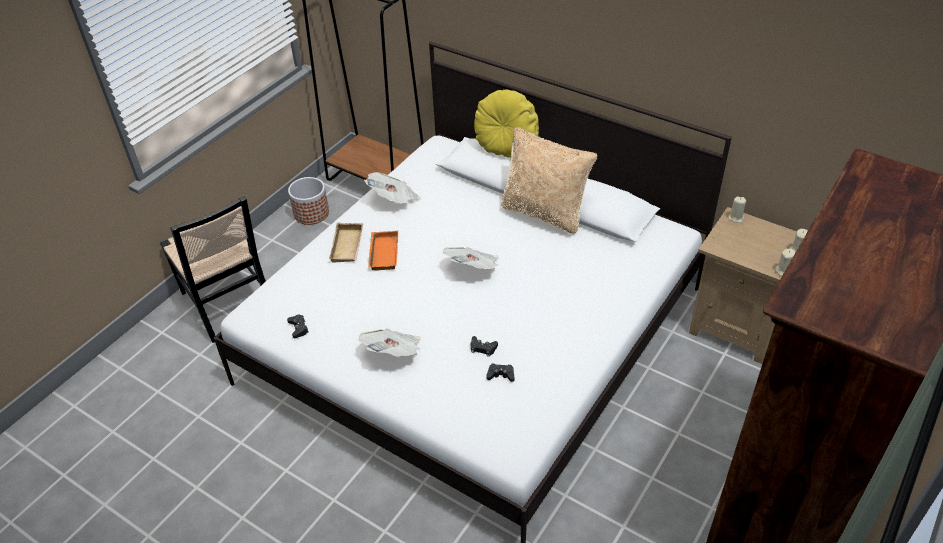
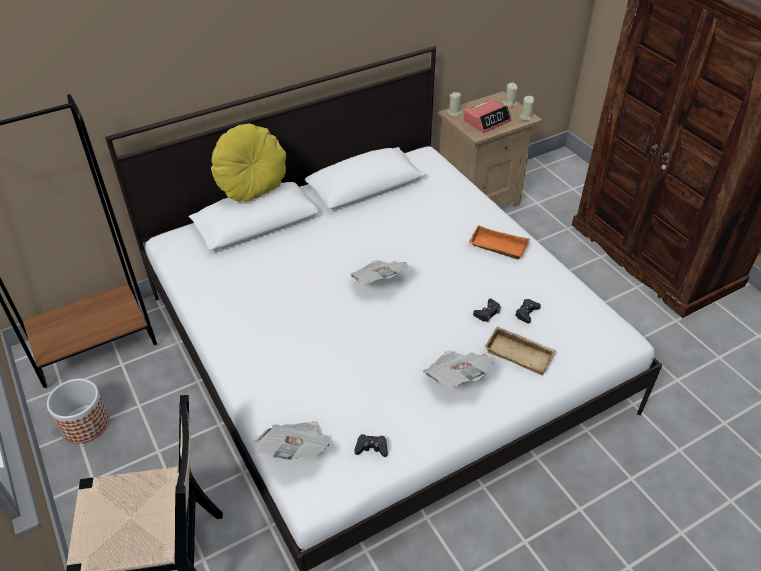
camera: 65 degrees left, 0 degrees up
(348, 246) = (270, 364): beige tray -> beige tray (520, 353)
(382, 253) = (305, 339): orange tray -> orange tray (497, 247)
(394, 199) = (226, 303): newspaper -> newspaper (295, 451)
(544, 215) = (343, 213): beige pillow -> none
(745, 245) = (487, 121): none -> alarm clock

